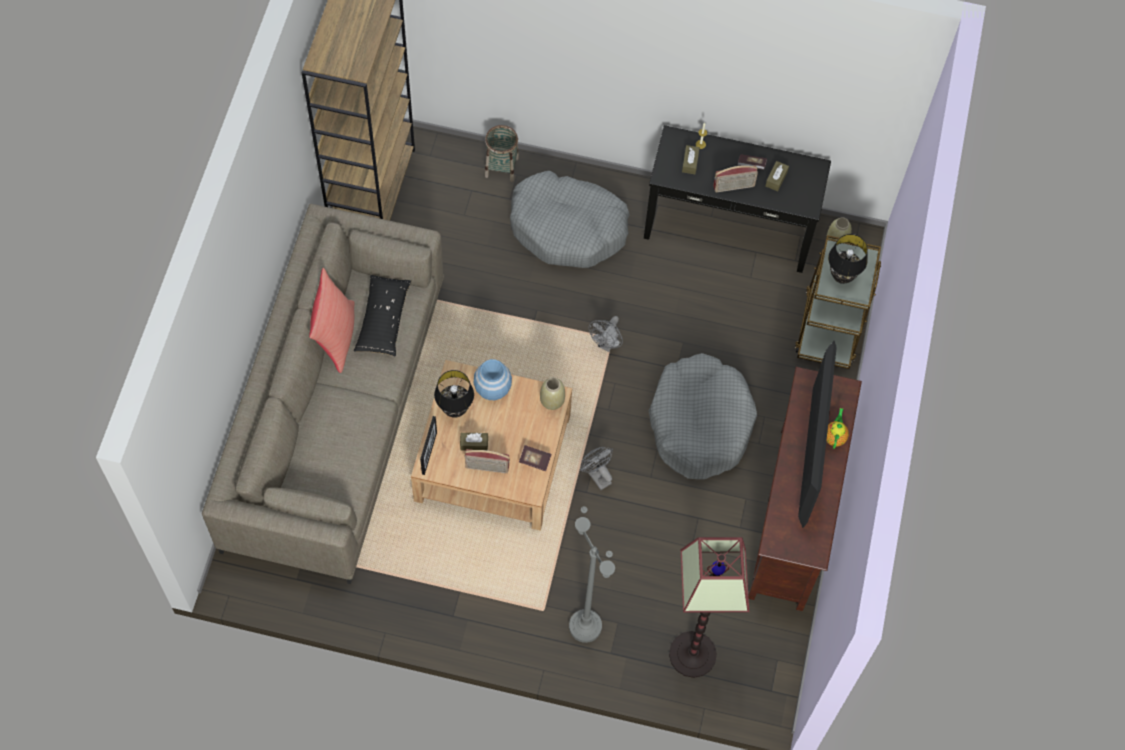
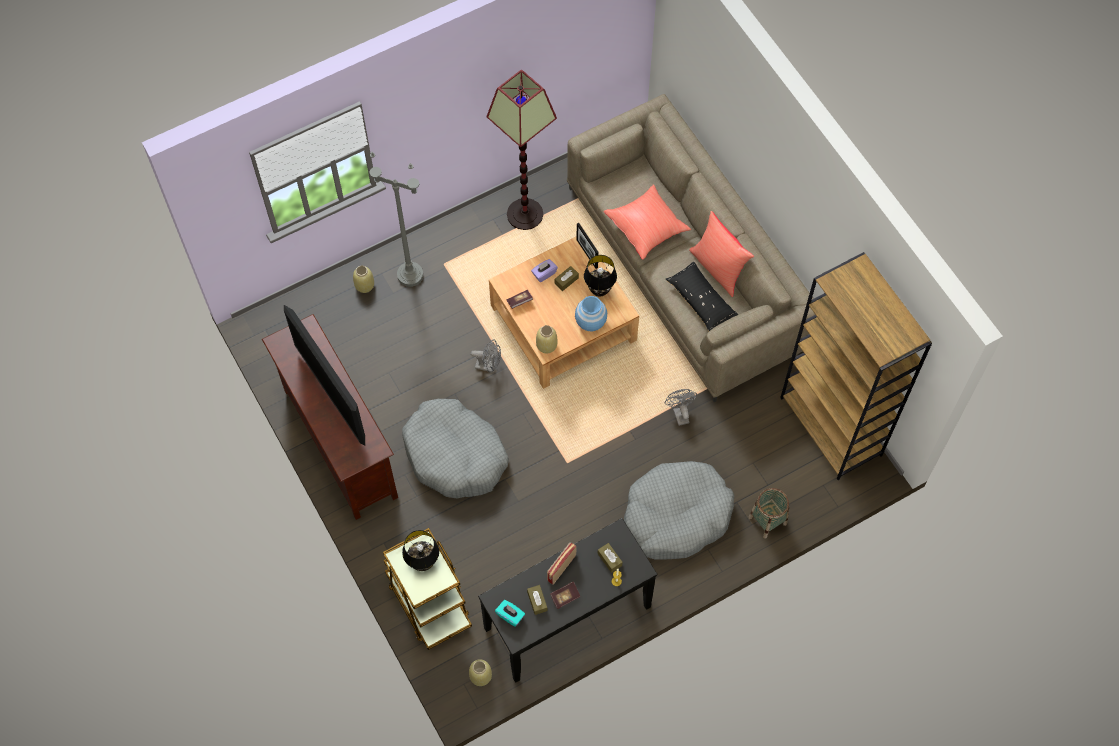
camera: 140 degrees right, 0 degrees up
(354, 424) = (647, 228): none -> red pillow
(487, 467) = (544, 274): radio -> purple tissue box
(606, 344) = (567, 455): grey fan -> grey fan (679, 413)
(637, 654) = (365, 285): none -> beige vase
(692, 655) = (331, 311): floor lamp -> floor lamp (525, 214)
(807, 186) = (510, 615): none -> turquoise tissue box
(834, 436) = (326, 427): teapot -> none

